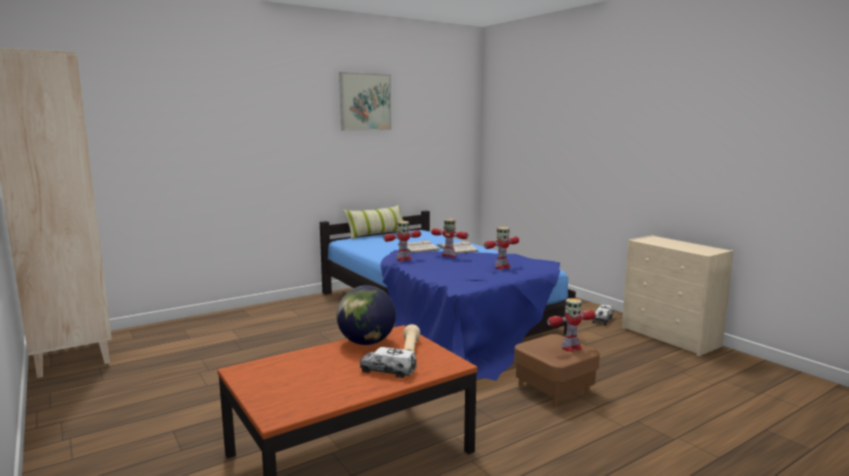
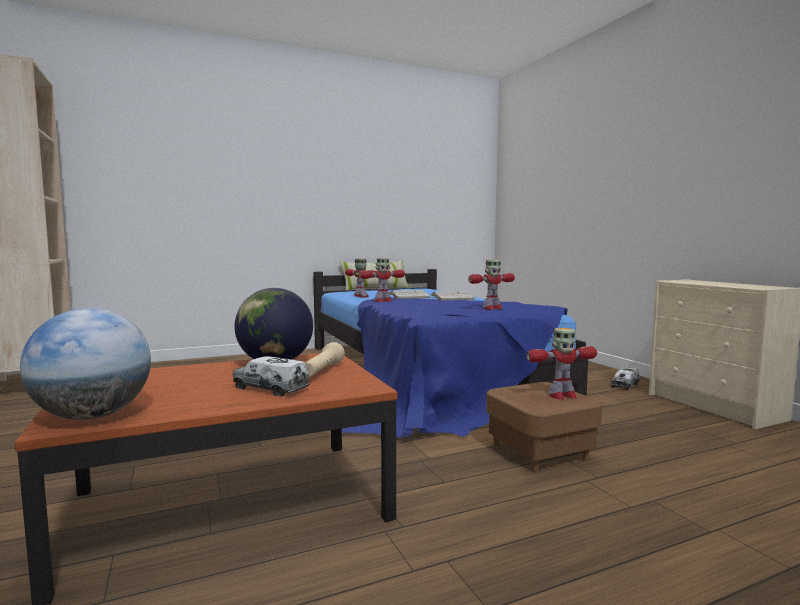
camera: 10 degrees right, 5 degrees down
(290, 407) = (93, 416): none -> globe
(365, 102) = (366, 149): picture -> none
(449, 256) = (438, 301): toy robot -> toy robot (361, 296)

